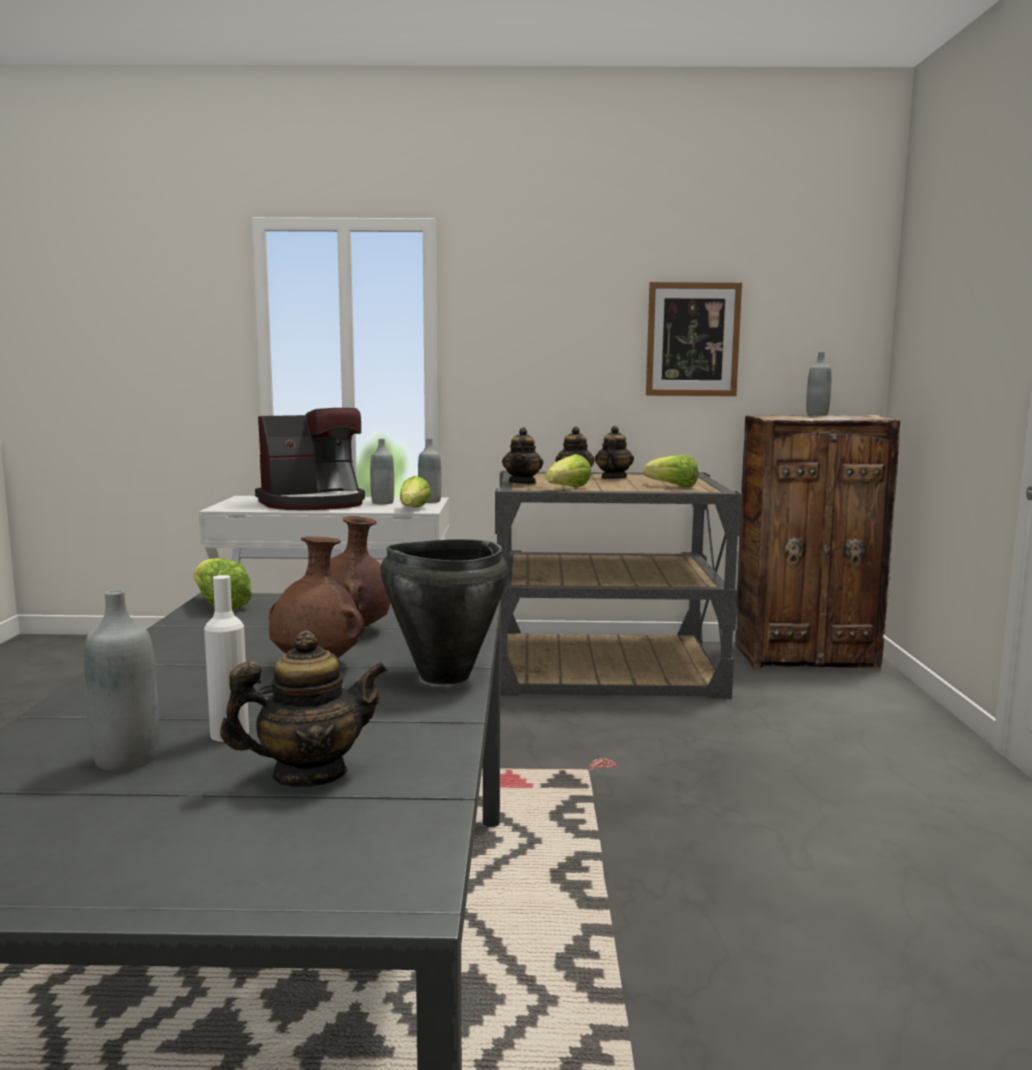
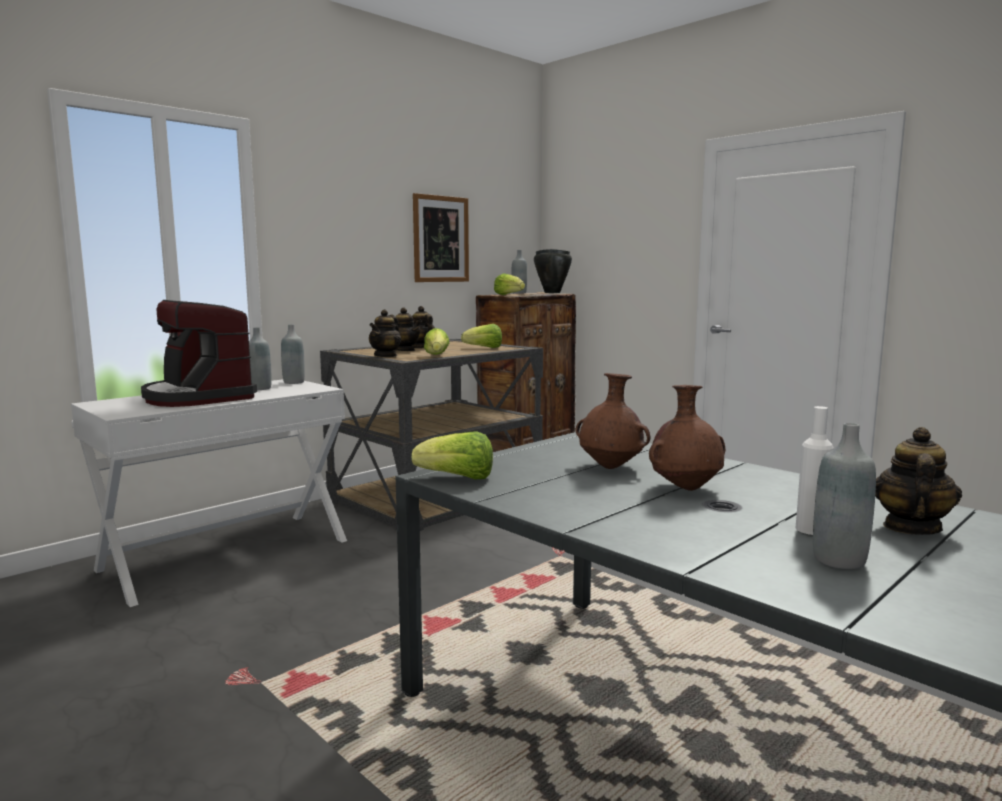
camera: 45 degrees left, 0 degrees up
(313, 503) = (198, 397): coffee machine -> coffee machine turned 120 degrees clockwise
(413, 509) = (310, 389): lettuce -> lettuce (509, 295)
(443, 676) = (750, 472): black cooking pot -> black cooking pot (552, 292)
(523, 482) = (386, 356): teapot -> teapot turned 60 degrees clockwise

